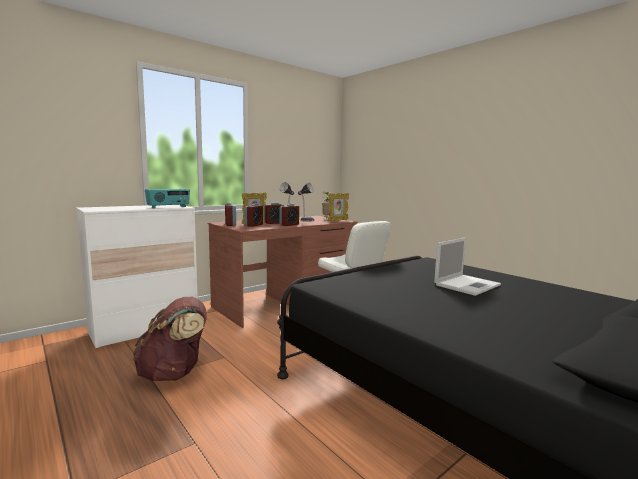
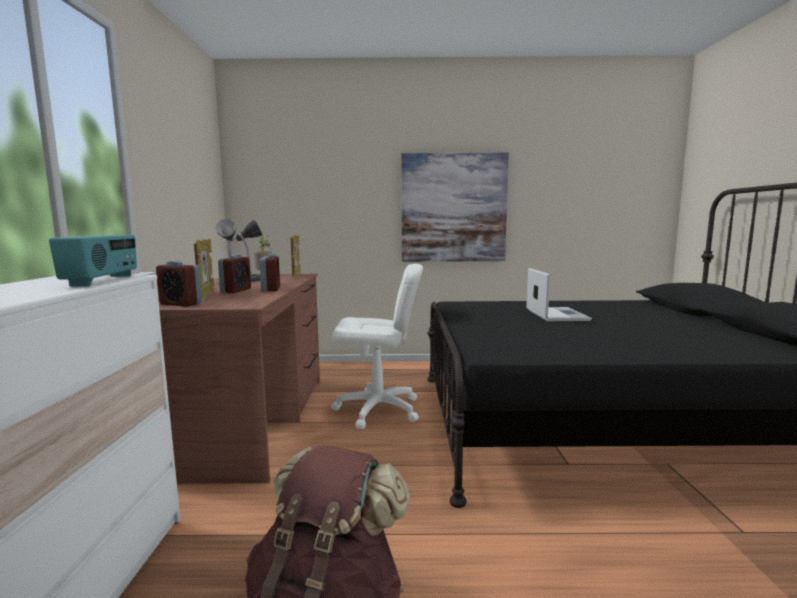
camera: 50 degrees left, 0 degrees up
(253, 225) = (225, 298): alarm clock -> none
(484, 177) = (453, 208): none -> picture

